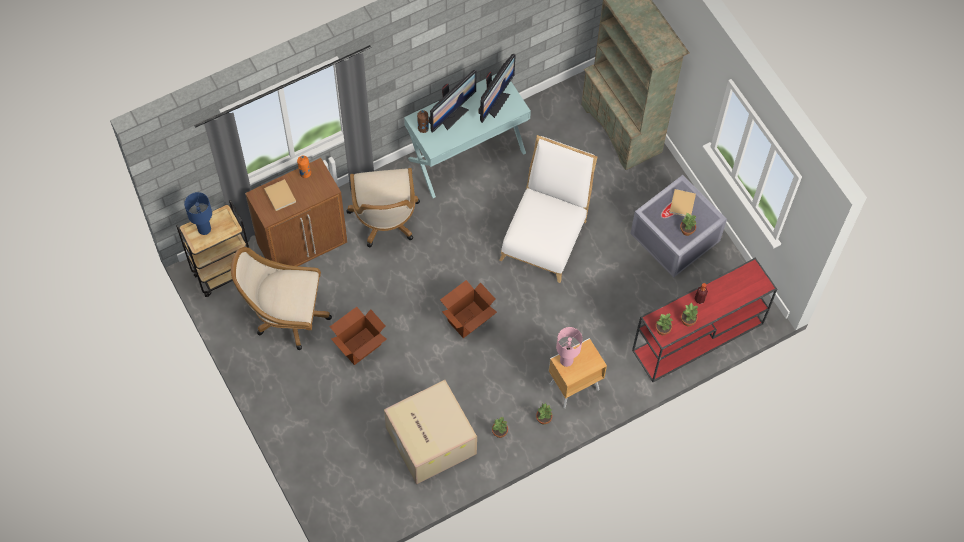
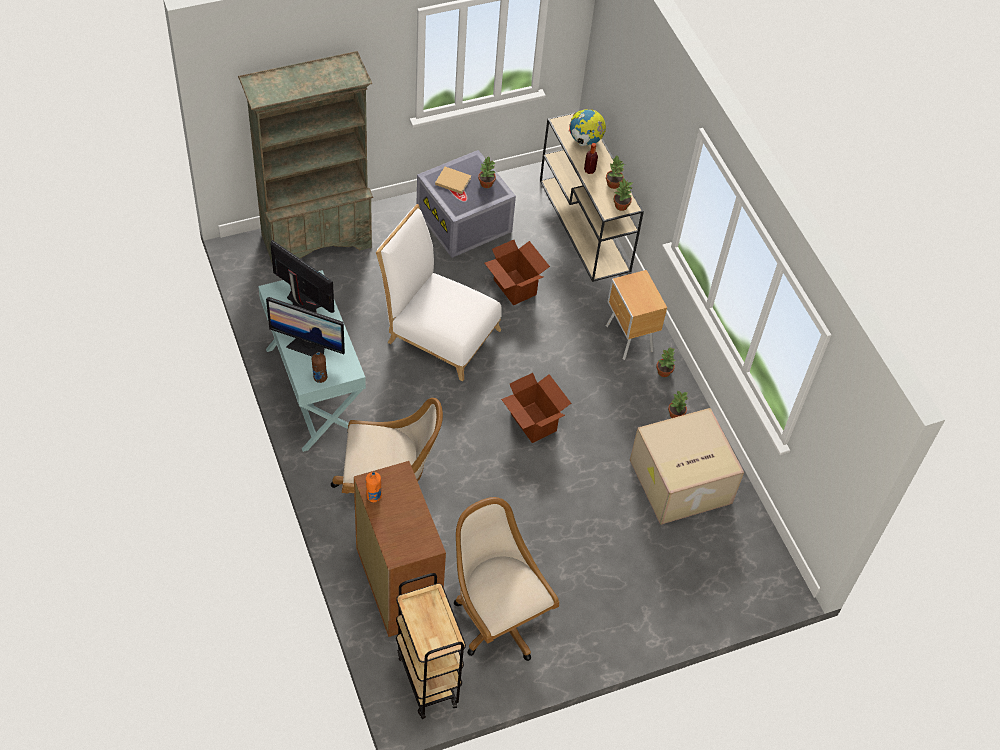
camera: 85 degrees left, 10 degrees down
(204, 229) = (428, 630): blue table lamp -> none
(280, 195) = (400, 529): beige book -> none
(286, 314) = (497, 614): office chair -> office chair turned 135 degrees clockwise
(359, 345) = (551, 538): cardboard box -> cardboard box (514, 287)
(451, 115) = (308, 346): monitor -> monitor turned 150 degrees clockwise
(566, 360) = (636, 302): pink table lamp -> none
(697, 338) = (585, 226): red console table -> beige console table
(736, 292) = (585, 140): none -> globe

